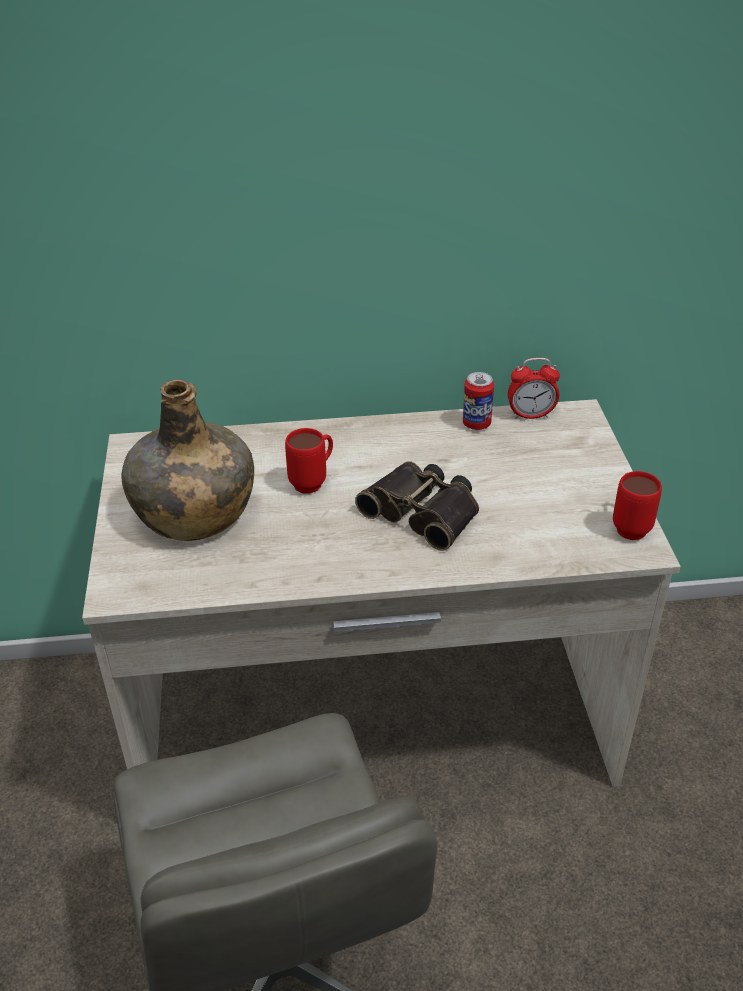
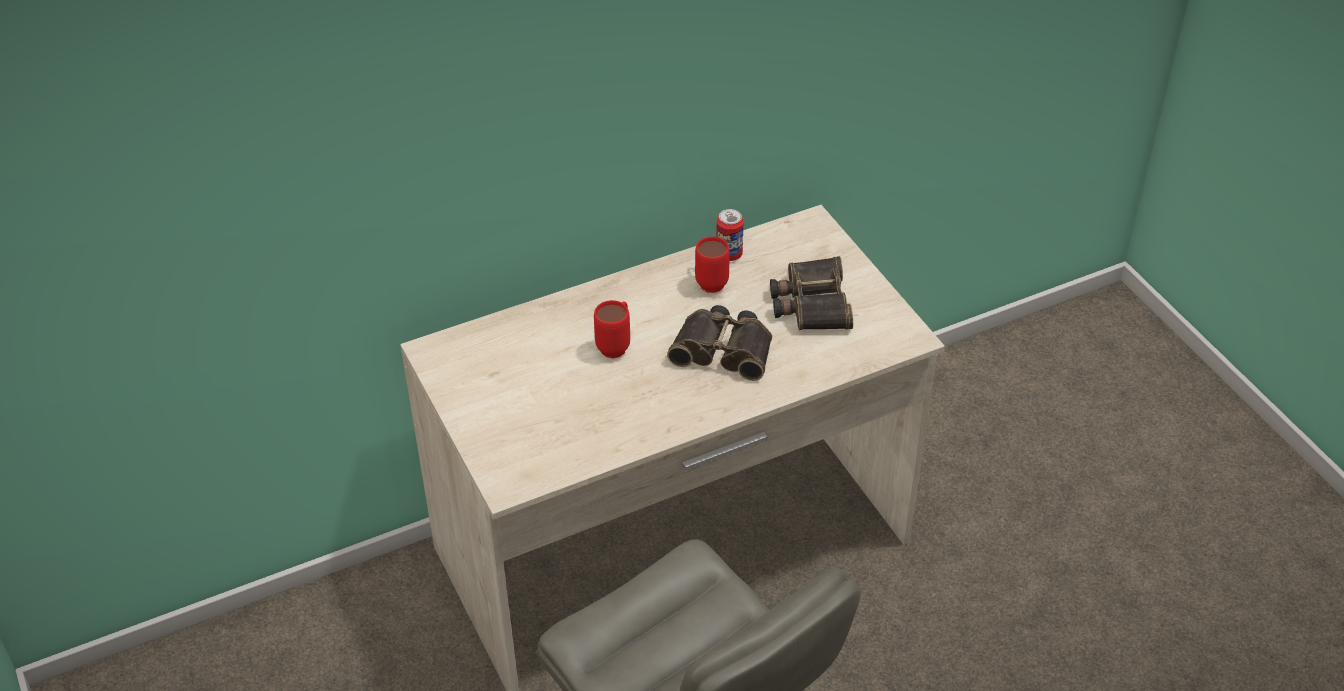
camera: 20 degrees left, 5 degrees up
(193, 512) = (527, 399): green bottle -> none
(530, 415) = (772, 234): alarm clock -> none
(541, 487) = (810, 303): none -> binoculars
(630, 525) = (894, 320): red mug -> red mug (709, 280)

